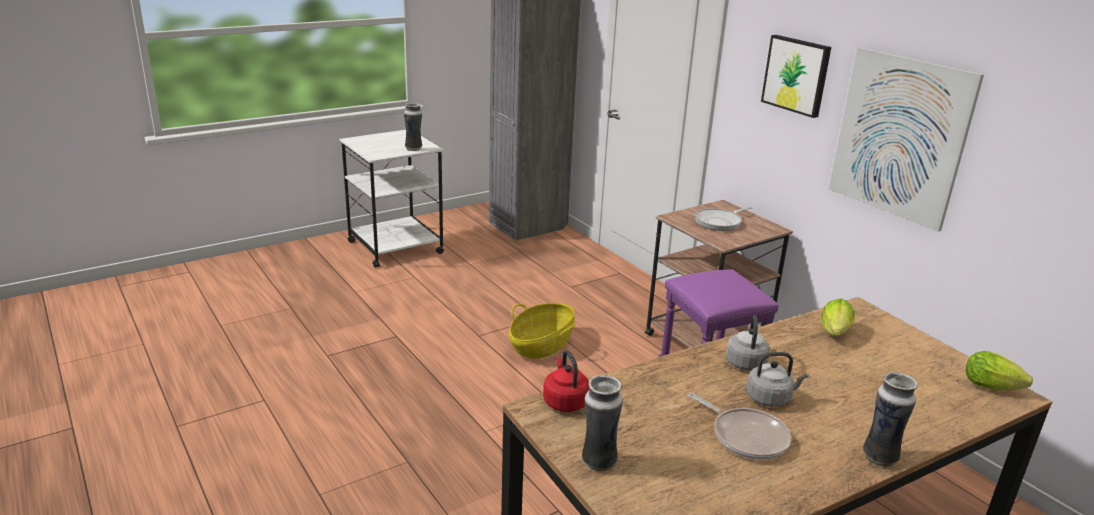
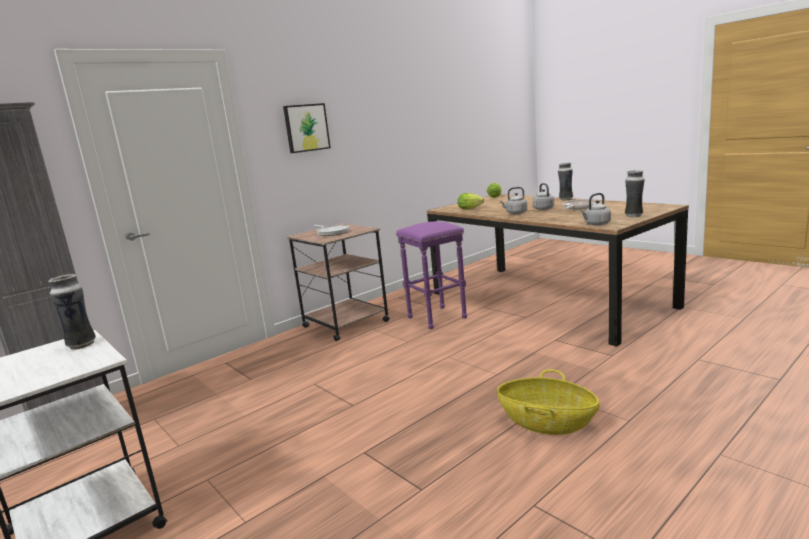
camera: 95 degrees left, 10 degrees down
(541, 345) = (364, 374): basket -> basket (547, 422)
(564, 401) = (596, 224): red kettle -> grey kettle
(899, 137) = (372, 139): picture -> none

